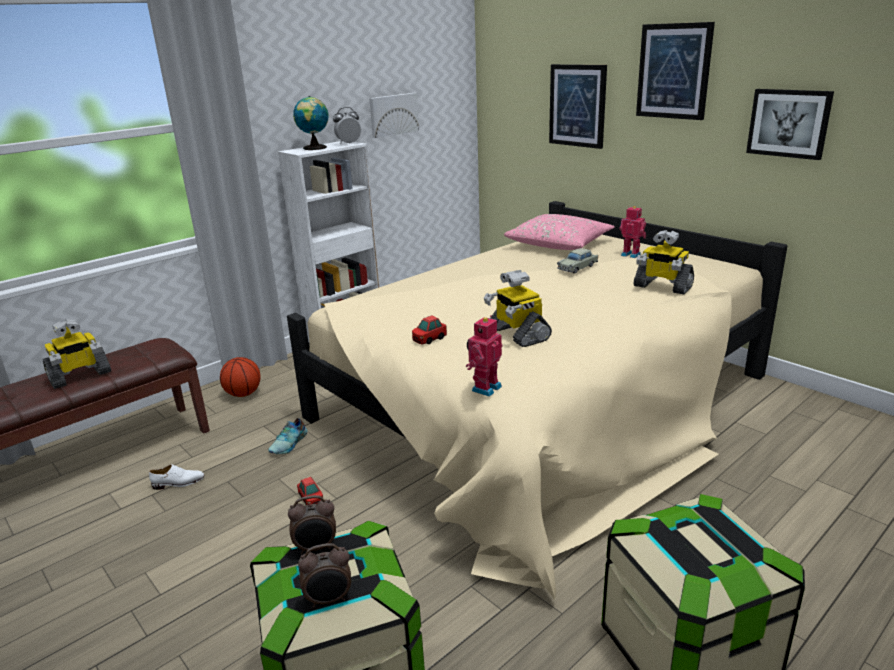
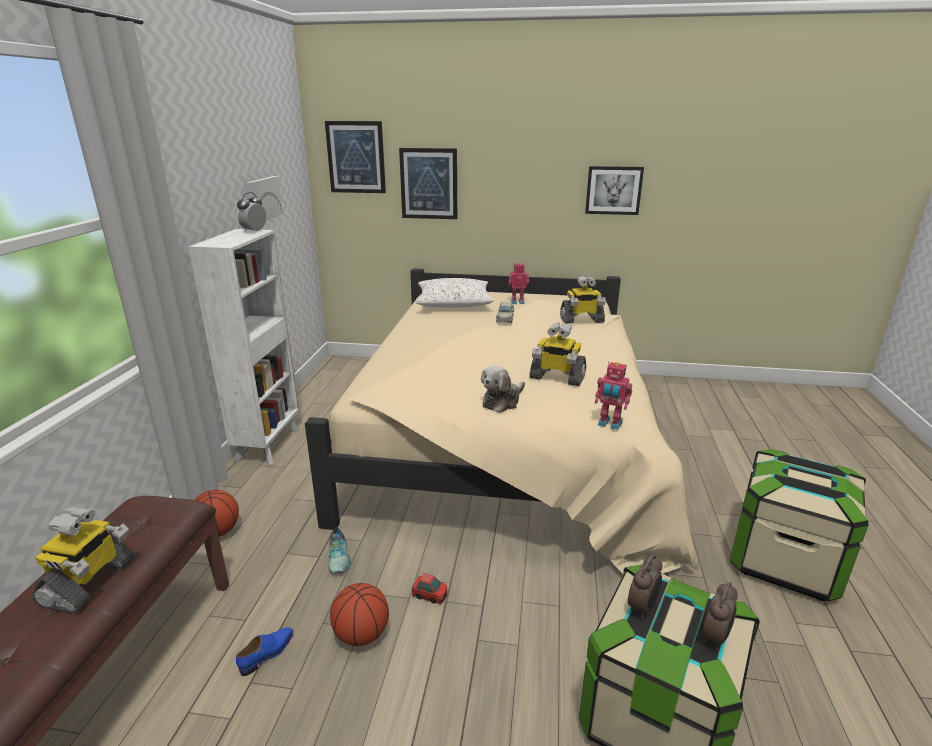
camera: 40 degrees left, 0 degrees up
(178, 483) = (267, 653): white shoe -> blue shoe
(238, 501) = (362, 635): none -> basketball
(315, 148) = (228, 239): globe -> none
(429, 339) = (502, 401): toy car -> plush toy
(484, 388) = (609, 424): toy robot -> toy robot turned 60 degrees counterclockwise
(559, 244) = (454, 303): pink pillow -> white pillow
(674, 71) = (519, 153): picture -> picture (356, 157)

